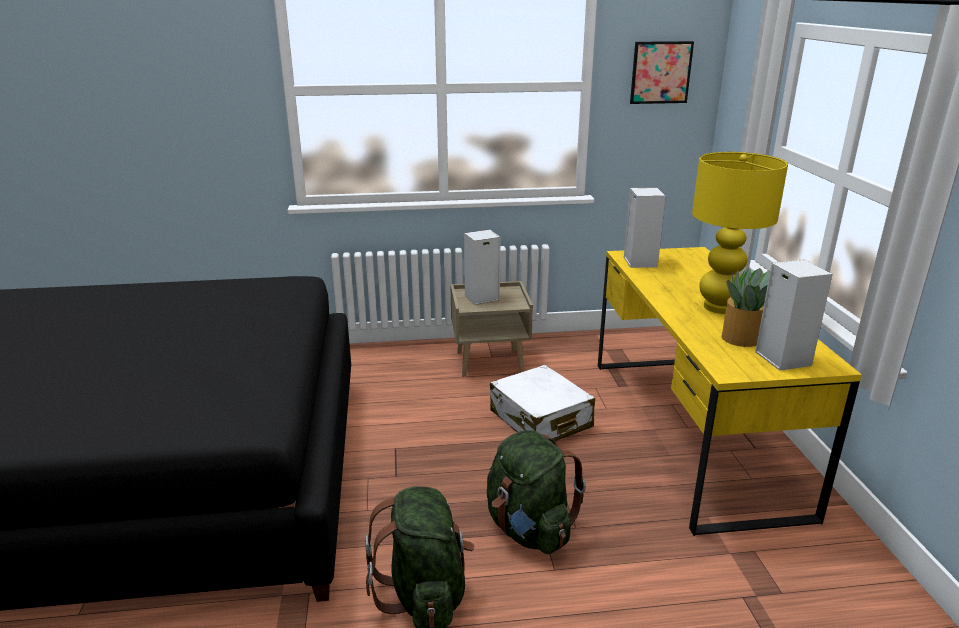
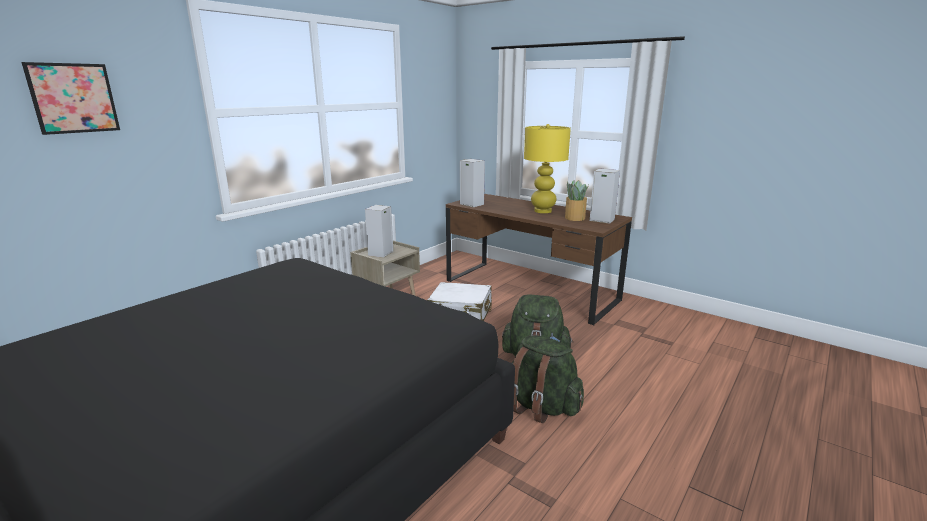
camera: 45 degrees left, 5 degrees down
(661, 72) = (432, 96): picture -> picture (73, 98)
(690, 431) = (529, 290): yellow desk -> brown desk

